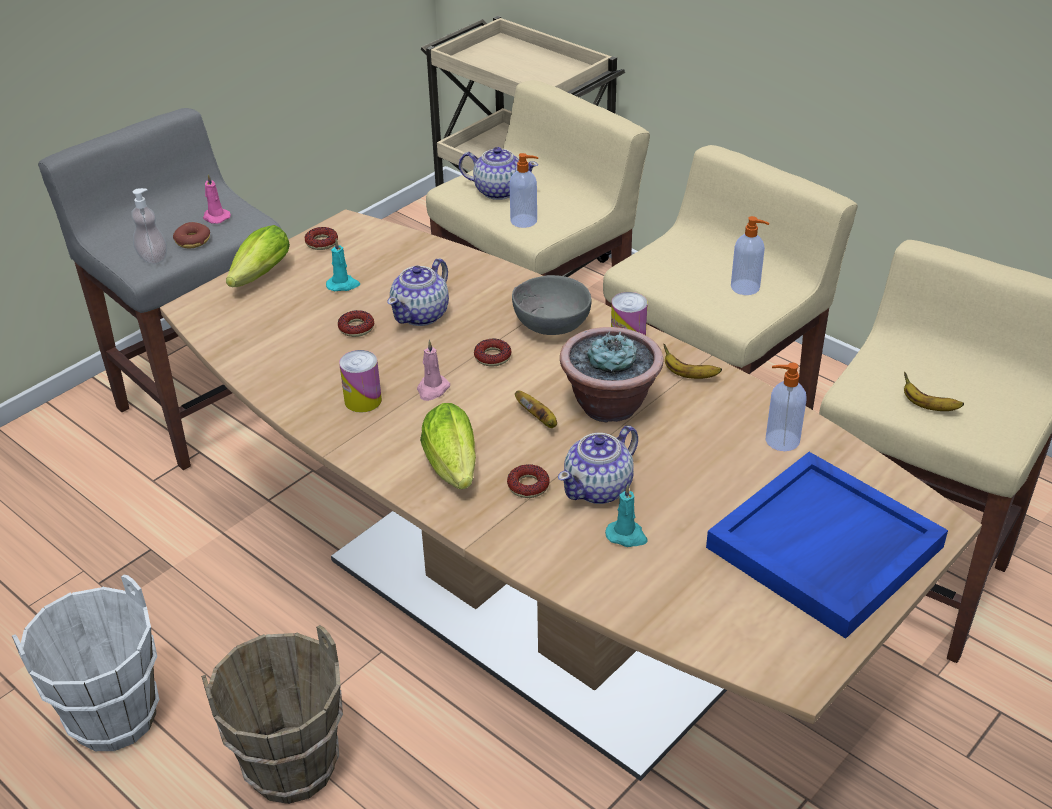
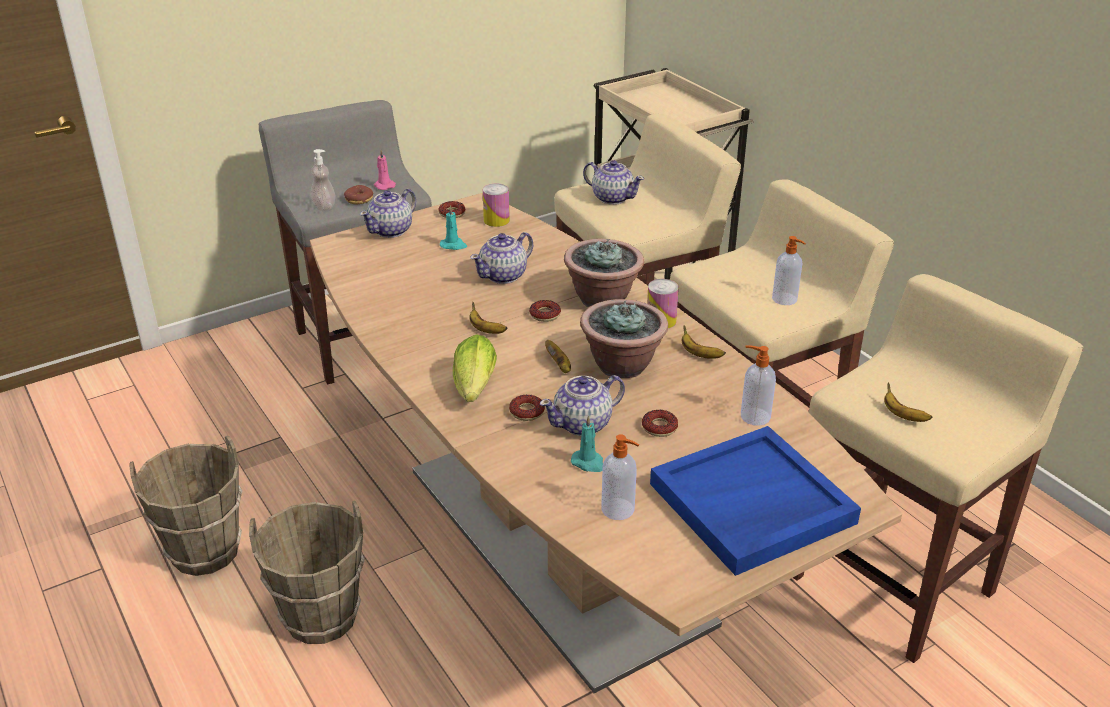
camera: 15 degrees right, 5 degrees down
(115, 718) = (205, 552): white bucket -> brown bucket
(257, 278) = (391, 230): lettuce -> teapot
(356, 328) = (448, 277): donut -> donut (659, 427)
(363, 400) = (428, 328): can -> can (496, 220)
(432, 389) = (485, 330): pink candle -> banana
(525, 221) = (623, 223): soap dispenser -> soap dispenser (619, 510)
(550, 325) = (602, 299): grey bowl -> potted plant

